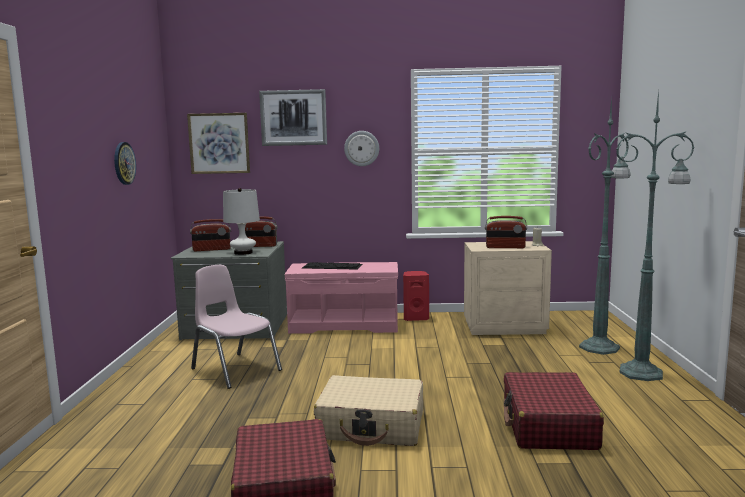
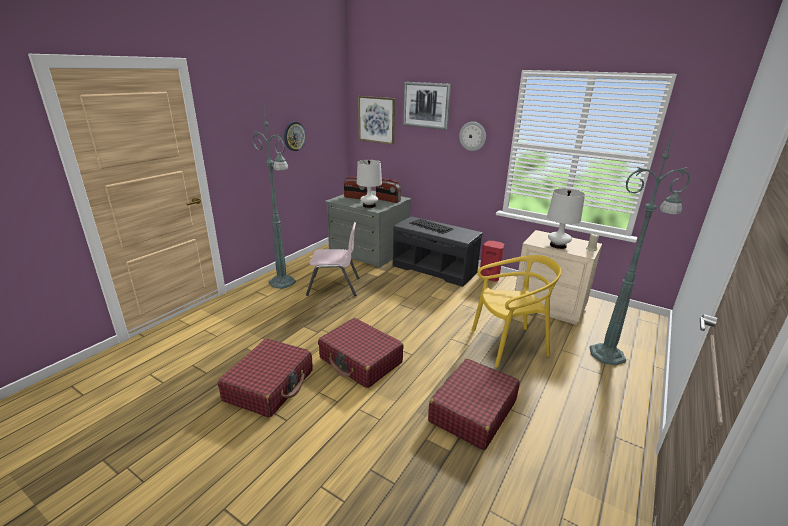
camera: 30 degrees right, 15 degrees up
(235, 369) = (334, 286): pink chair -> pink chair turned 105 degrees clockwise
(345, 325) = (435, 269): pink bench -> grey bench
(372, 425) = (361, 361): beige suitcase -> red suitcase
(505, 247) = (558, 245): radio -> white table lamp
(509, 365) = (509, 345): none -> yellow chair
(643, 373) = (615, 395): green floor lamp -> green floor lamp (283, 283)

